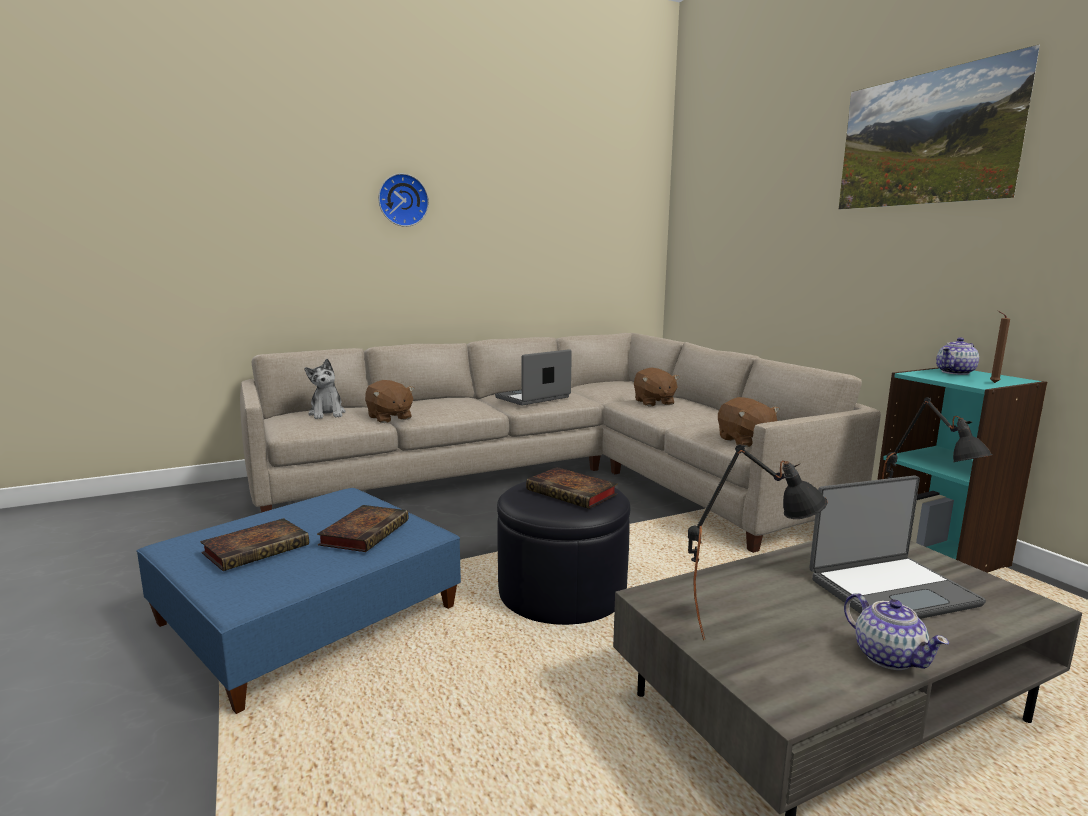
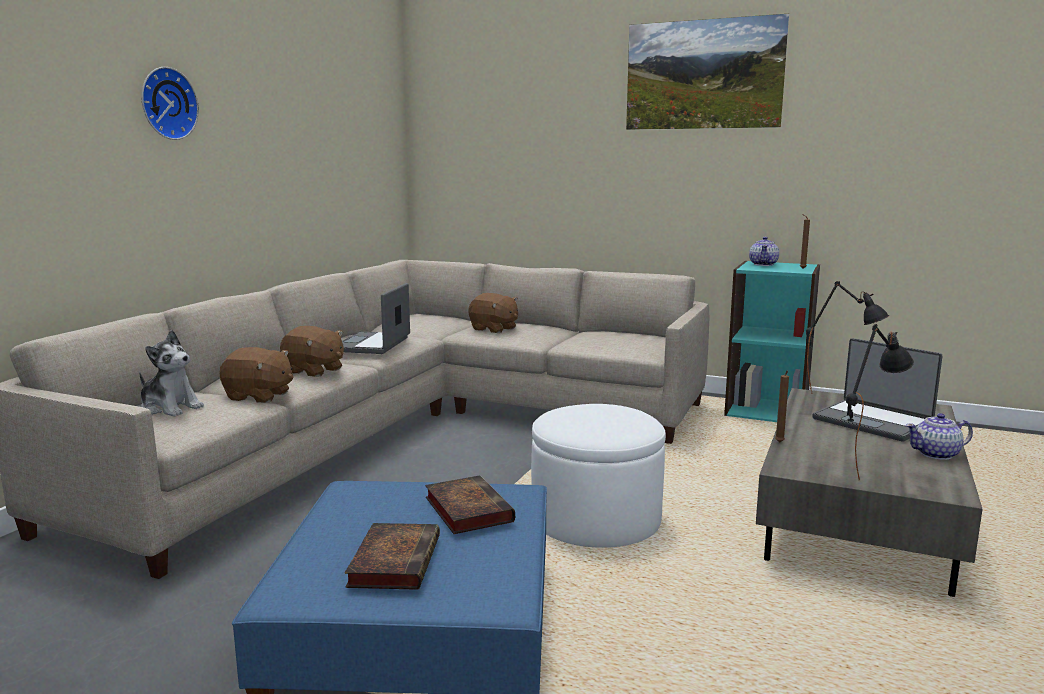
camera: 40 degrees left, 0 degrees up
(562, 591) = (596, 518): black ottoman -> white ottoman
(574, 493) = (607, 416): book -> none
(710, 571) = (779, 443): none -> brown candle
(745, 441) = (635, 347): brown plush toy -> brown plush toy (314, 371)
(887, 656) = (936, 454): teapot -> teapot turned 150 degrees clockwise
(890, 590) = (873, 422): laptop -> laptop turned 105 degrees clockwise

